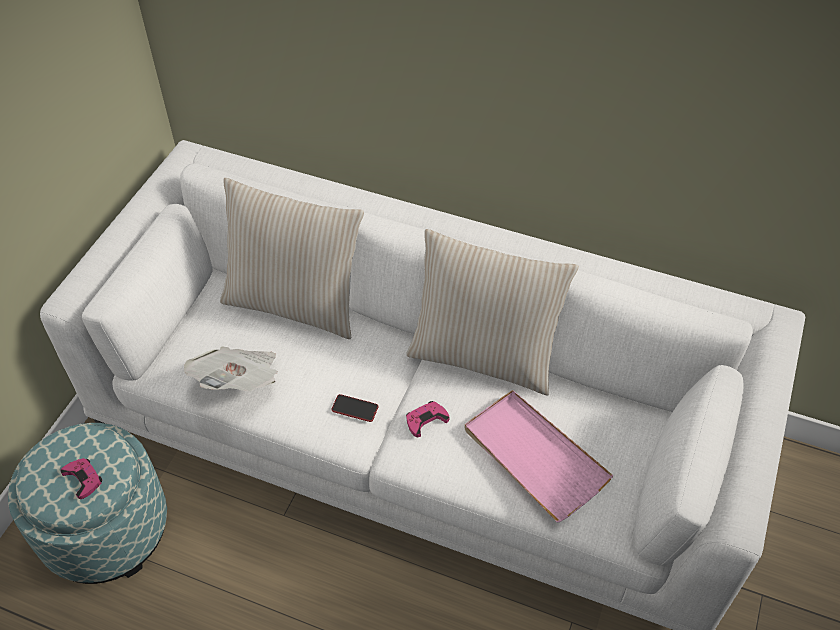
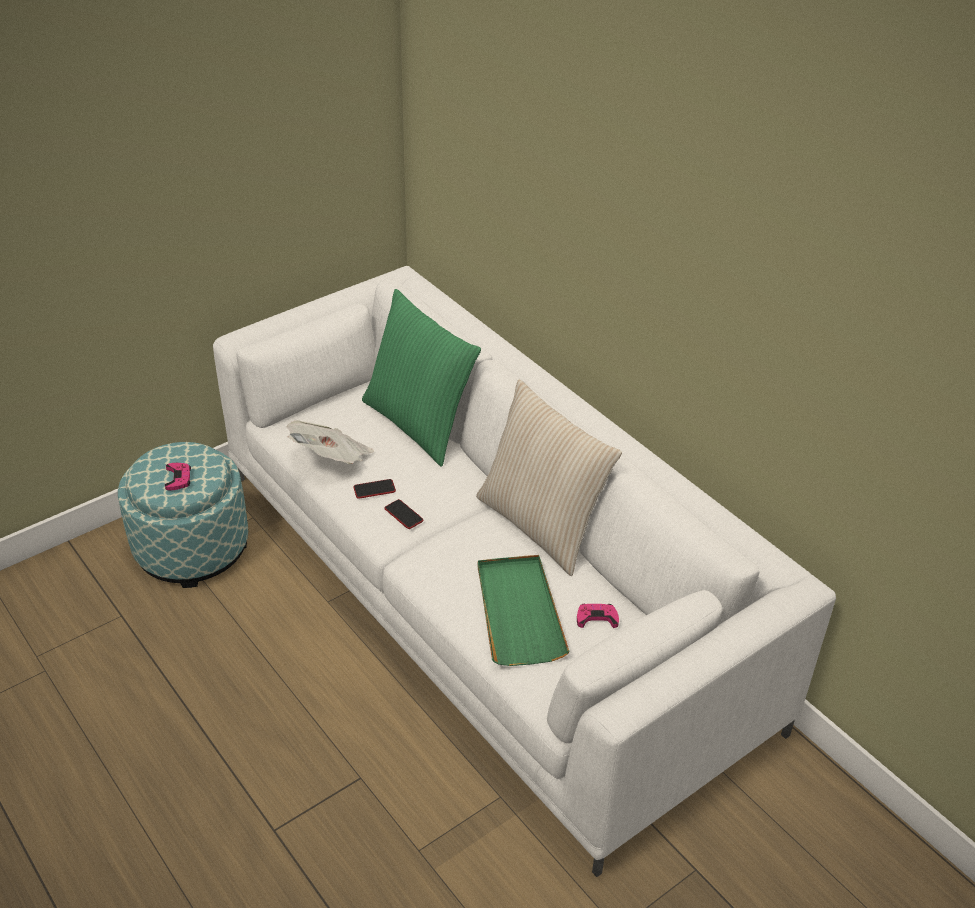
camera: 30 degrees right, 10 degrees down
(295, 303) = (419, 424): beige pillow -> green pillow
(306, 395) = (374, 489): none -> phone
(426, 420) = (453, 547): pink game controller -> pink game controller (597, 618)
(534, 457) = (518, 612): pink tray -> green tray

